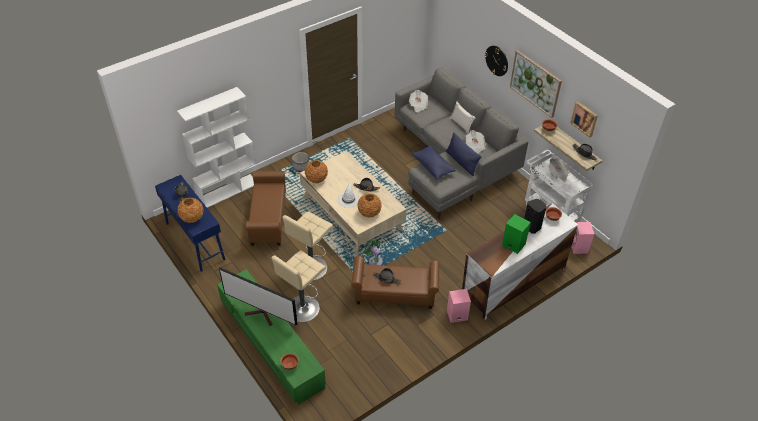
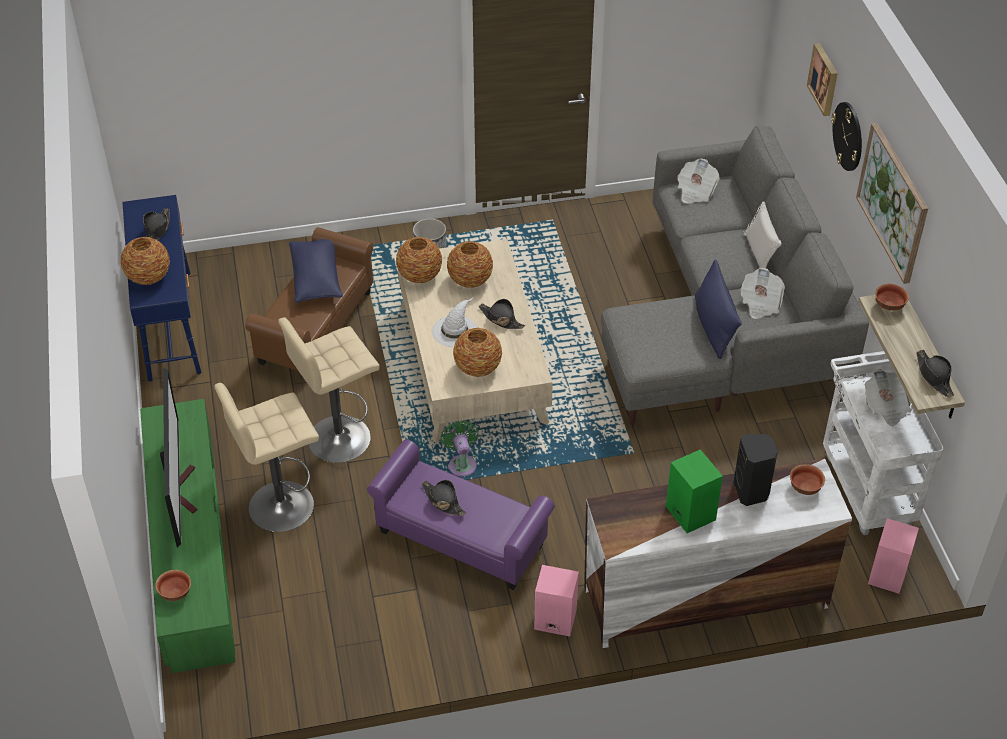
camera: 25 degrees right, 0 degrees up
(228, 191) = (276, 253): white bookcase -> none
(262, 315) = (181, 489): television -> television turned 150 degrees counterclockwise
(341, 174) = (470, 280): none -> vase
(394, 294) = (461, 538): brown ottoman -> purple ottoman
(433, 167) = (650, 318): blue pillow -> blue pillow (316, 279)
(585, 118) = (950, 302): picture -> picture (824, 79)

